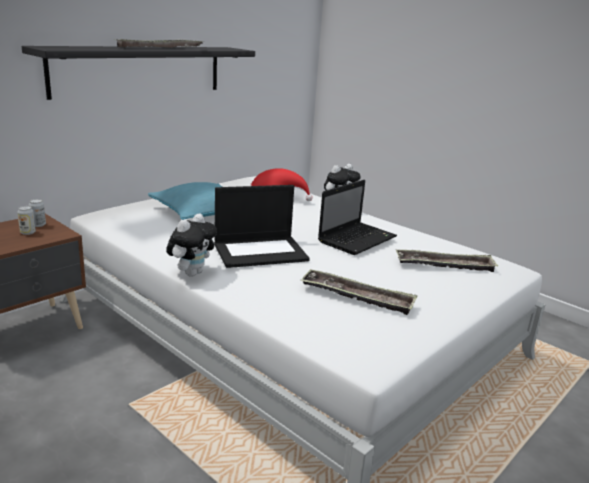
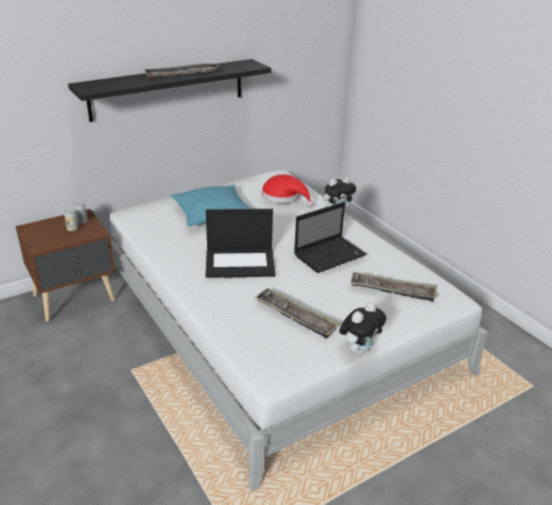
camera: 15 degrees right, 10 degrees up
(192, 273) = (179, 279): plush toy -> plush toy (359, 349)

